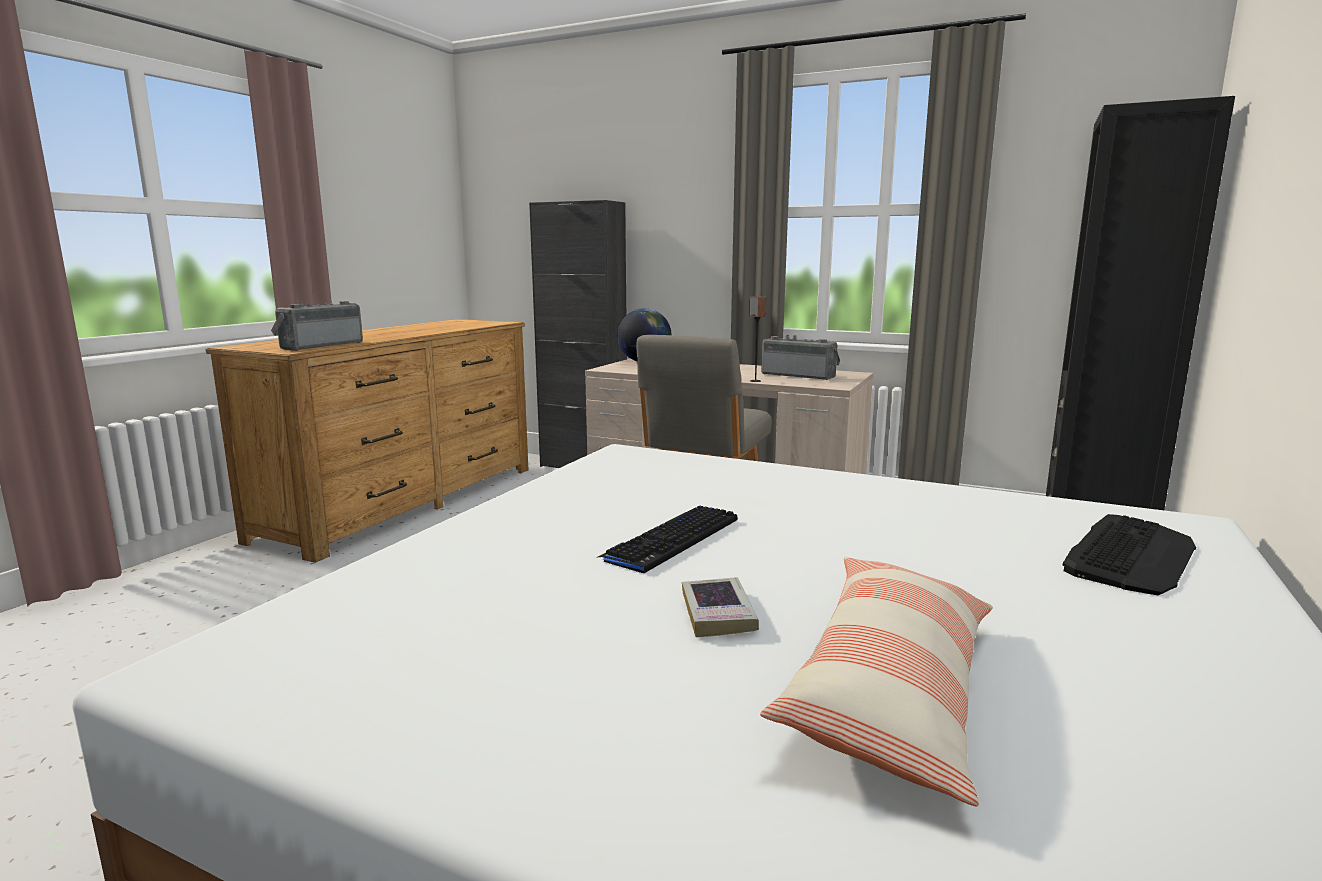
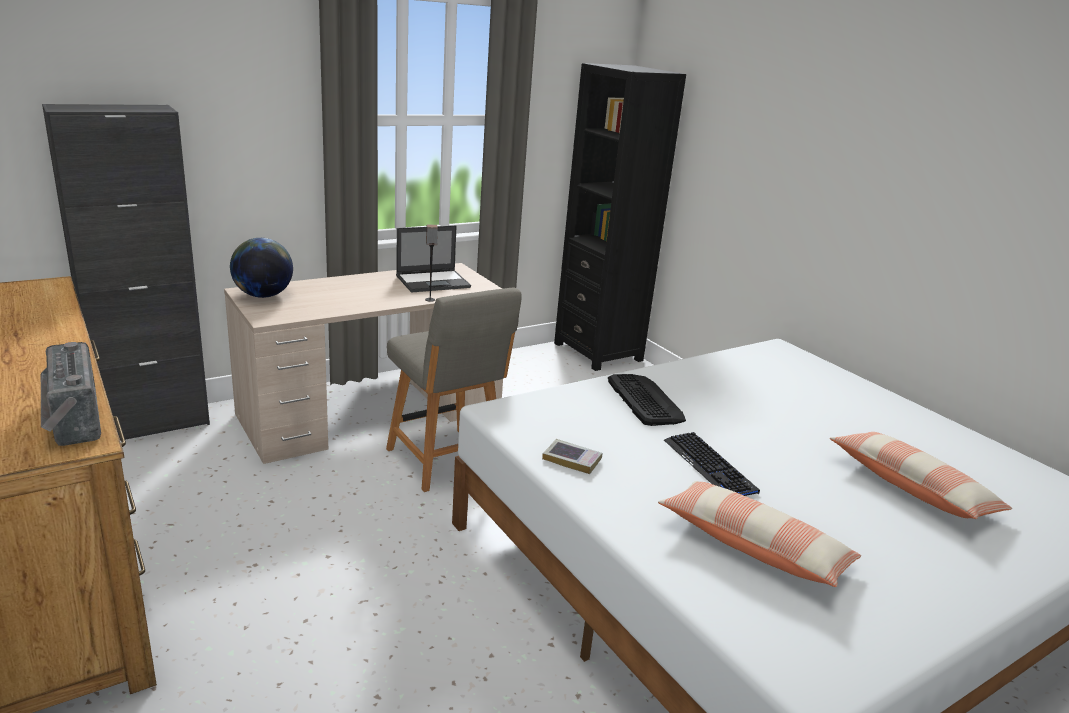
camera: 60 degrees left, 10 degrees up
(495, 590) = (753, 546): none -> pillow
(718, 613) = (821, 493): book -> book (572, 460)
(799, 375) = (434, 281): radio -> laptop
(1130, 555) = (809, 378): keyboard -> keyboard (645, 400)

